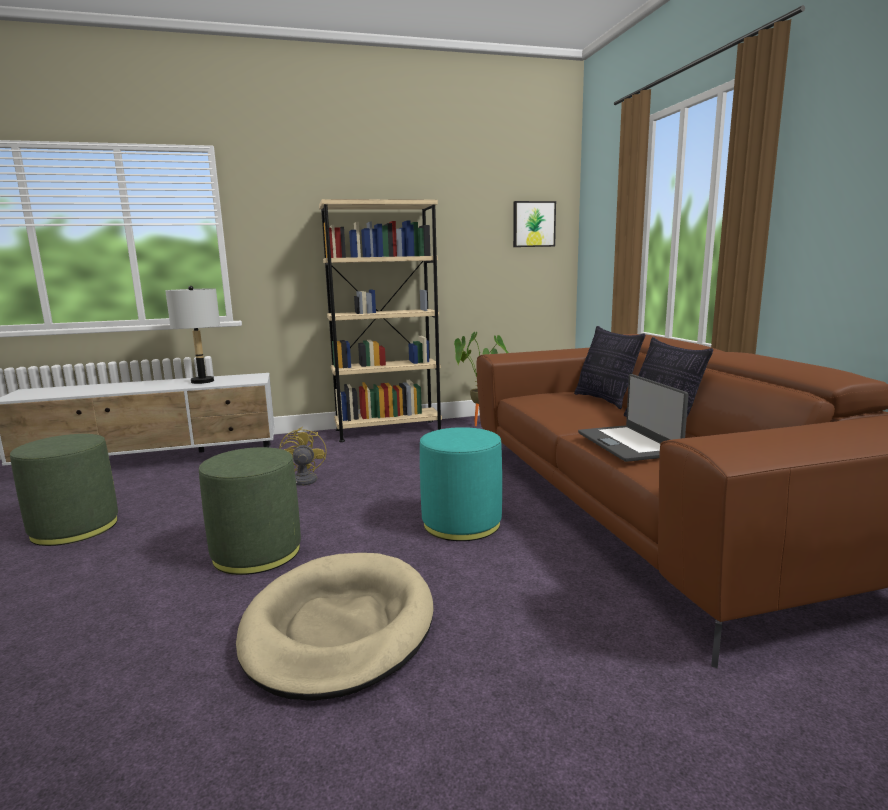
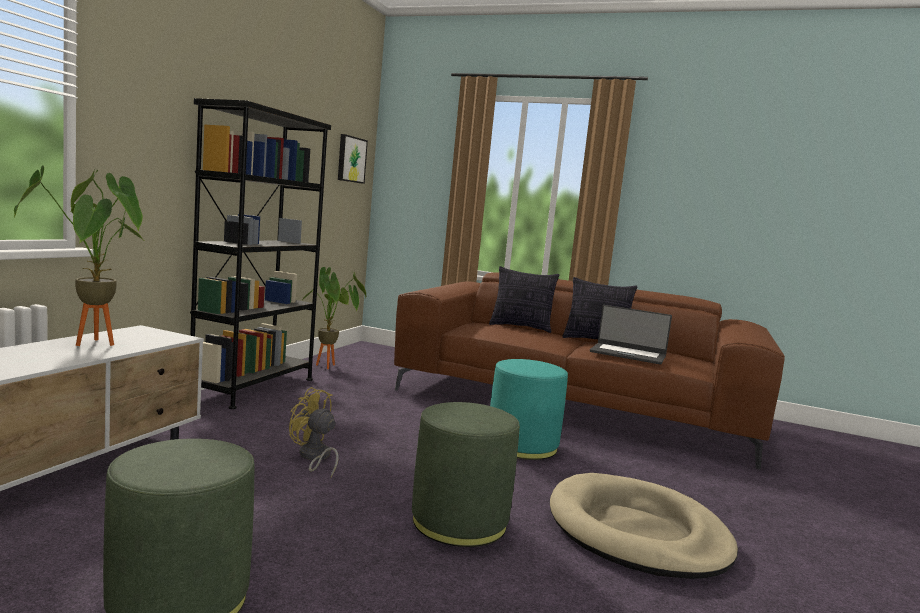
camera: 55 degrees left, 5 degrees down
(202, 381) = (92, 346): grey table lamp -> potted plant
(388, 431) = (254, 387): beige bookcase -> black bookcase

